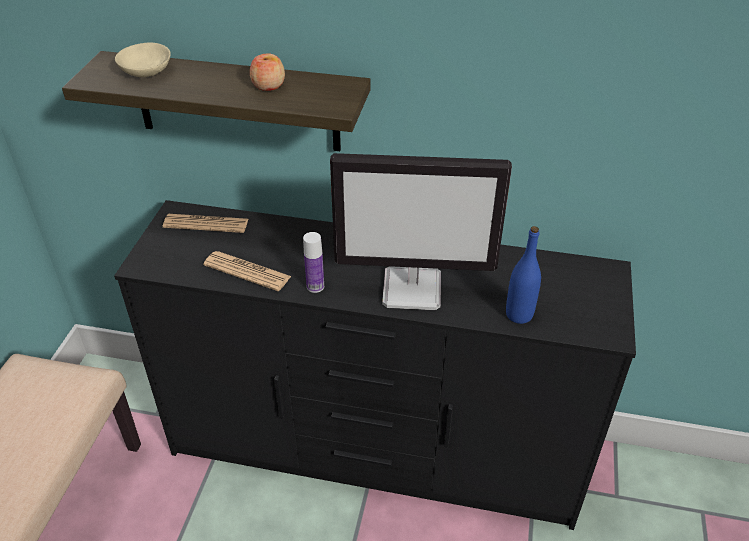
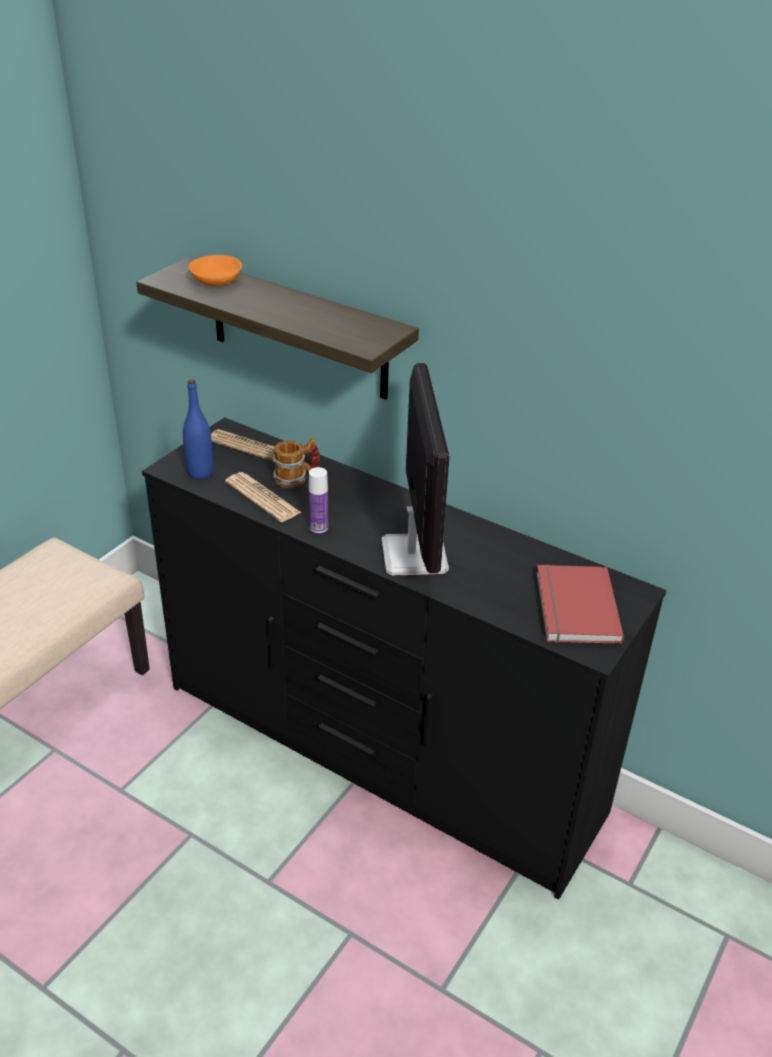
camera: 20 degrees right, 5 degrees down
(145, 71) = (215, 281): beige bowl -> orange bowl
(268, 85) = (317, 315): apple -> none
(268, 243) = (296, 478): none -> mug
(413, 289) = (413, 554): monitor -> monitor turned 120 degrees counterclockwise
(519, 314) = (507, 606): blue bottle -> blue bottle (200, 472)
(572, 299) = (573, 607): none -> red book

